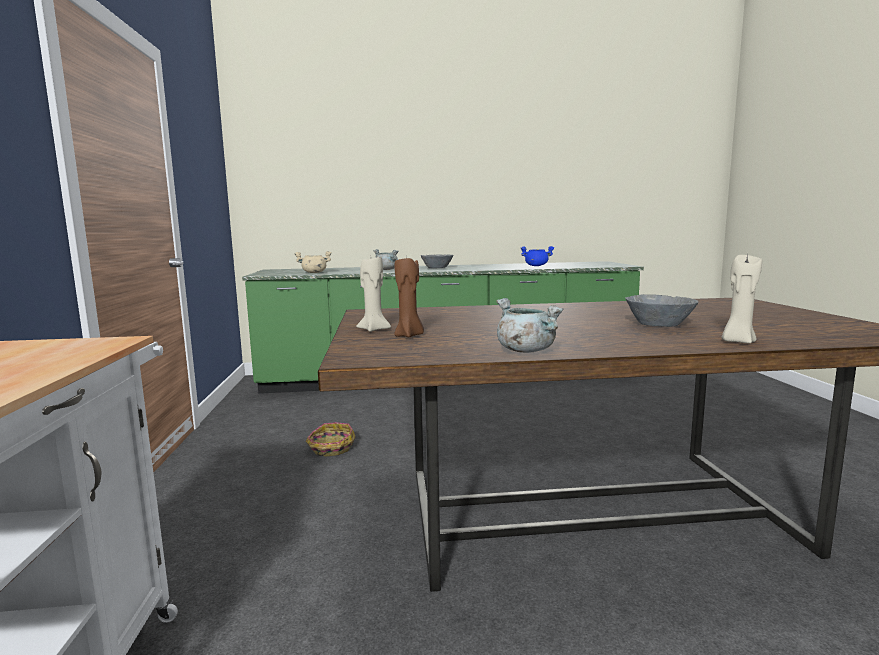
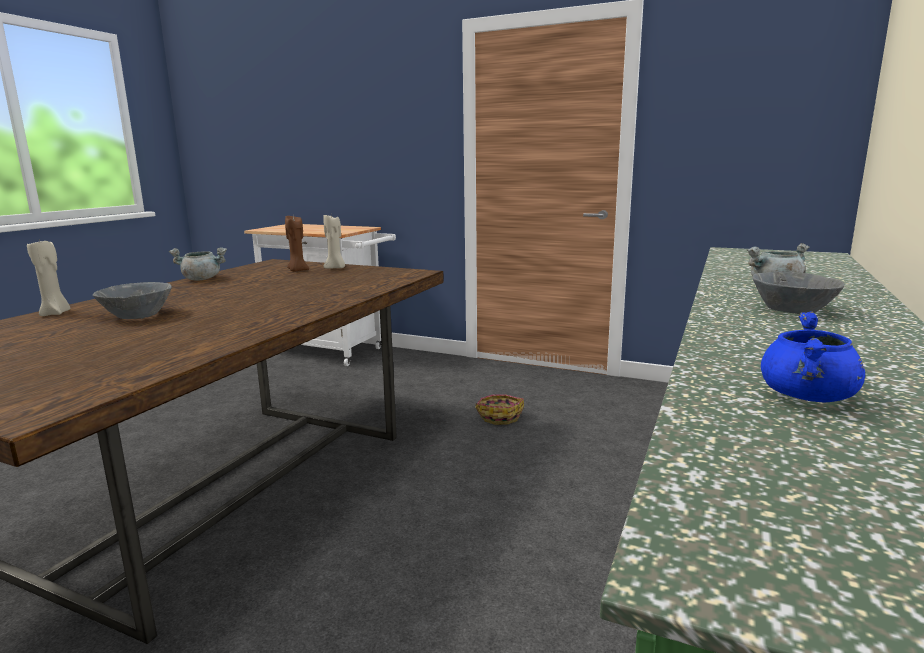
camera: 120 degrees right, 5 degrees up
(314, 273) = (737, 261): beige cooking pot -> none

